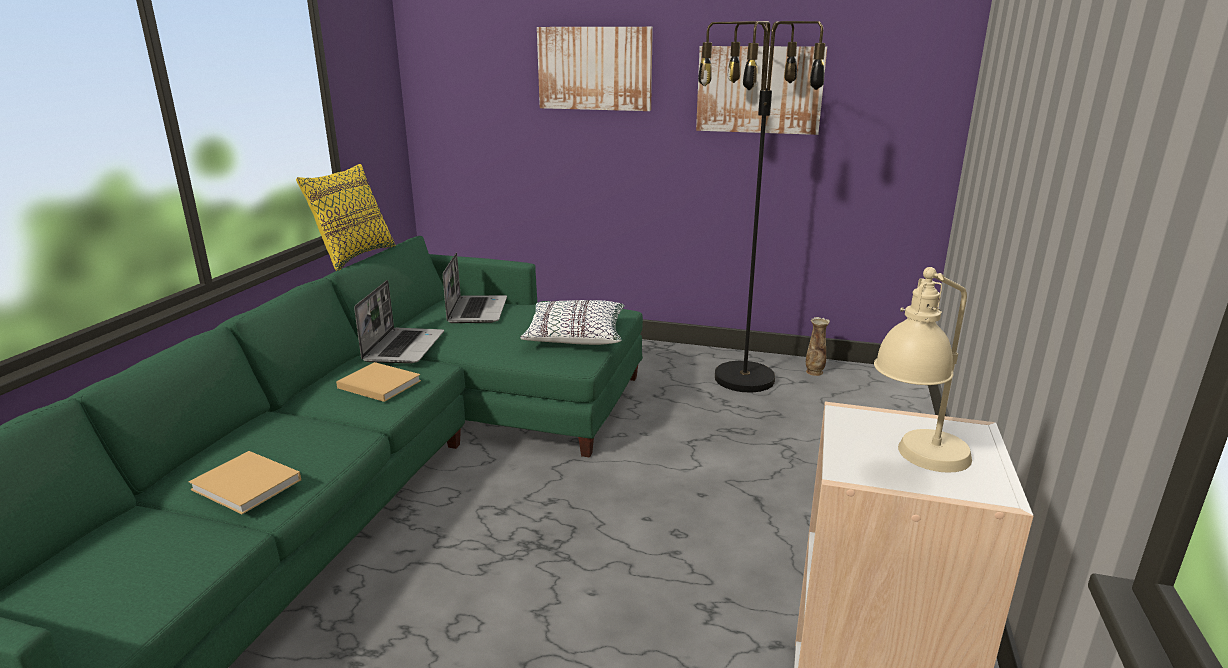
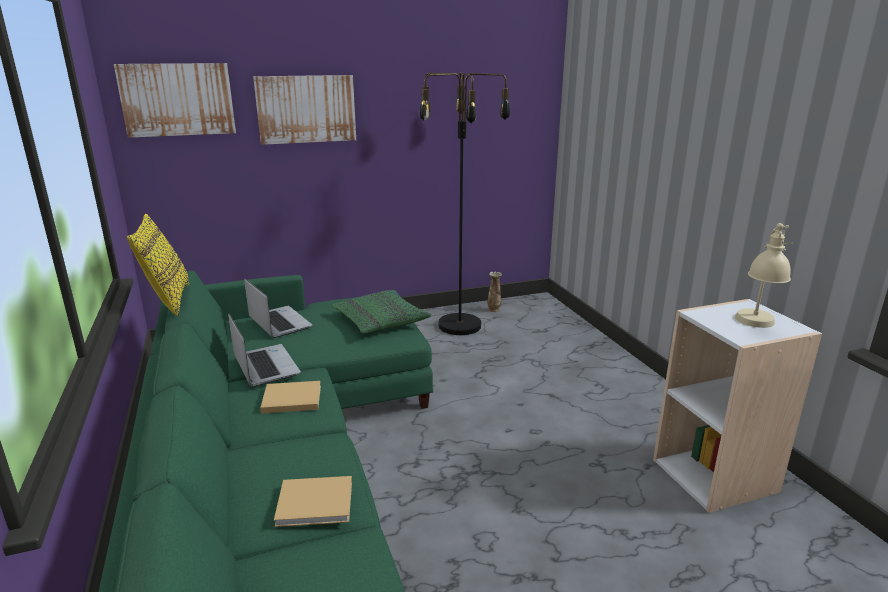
camera: 35 degrees left, 0 degrees up
(575, 335) = (380, 321): white pillow -> green pillow
(759, 89) = (433, 118): picture -> picture (178, 99)

